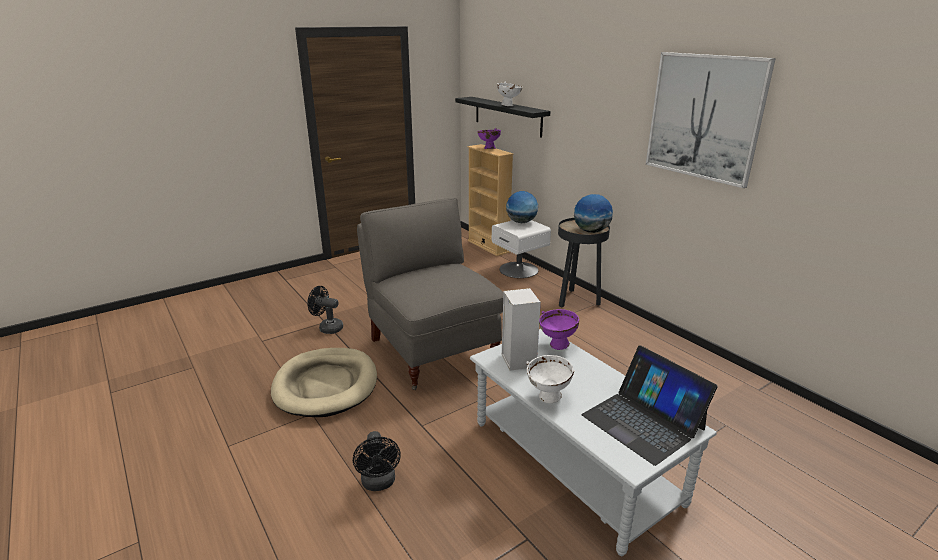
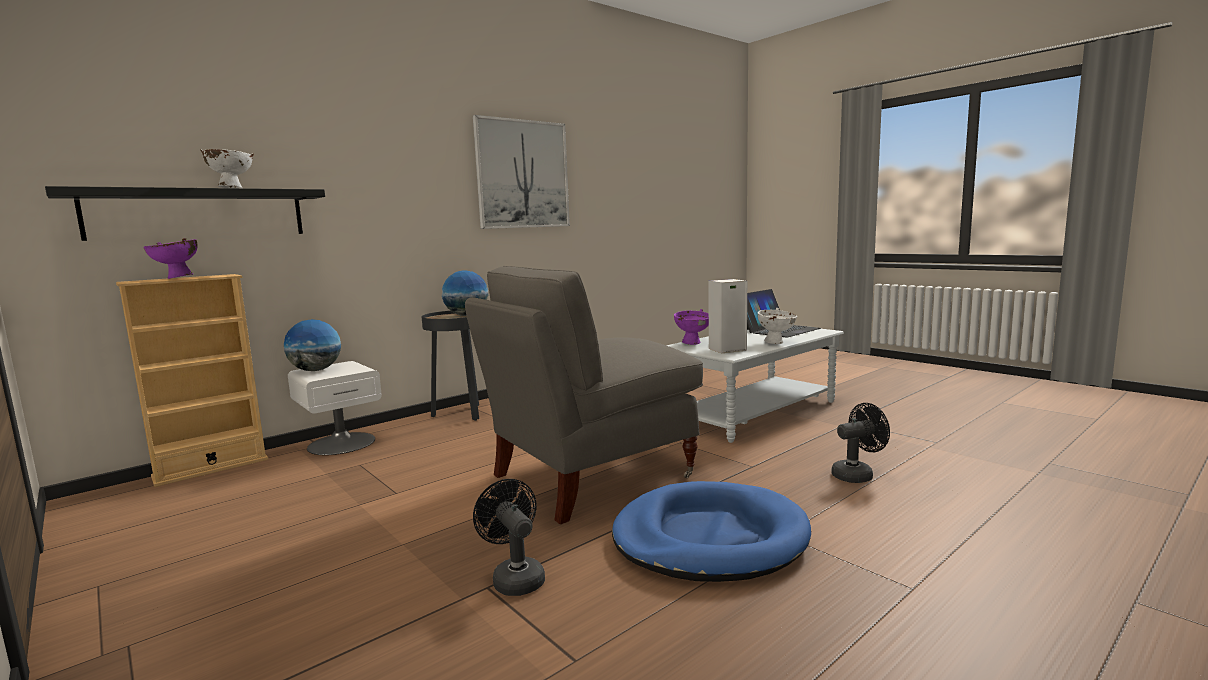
camera: 95 degrees left, 15 degrees down
(326, 385) = (709, 538): beige dog bed -> blue dog bed
(327, 328) = (515, 577): black fan -> black fan turned 135 degrees clockwise

